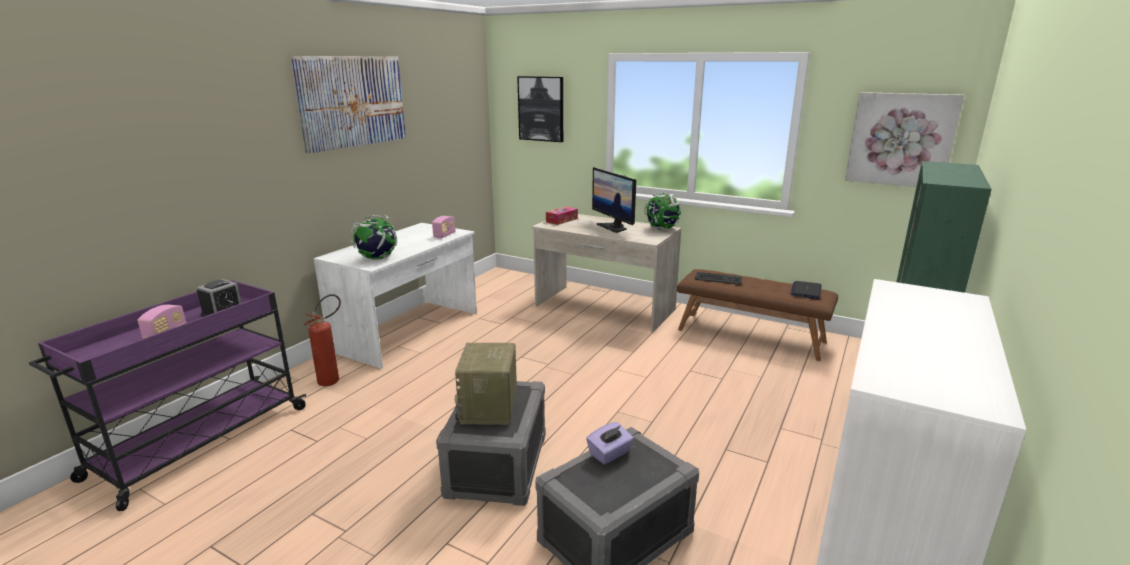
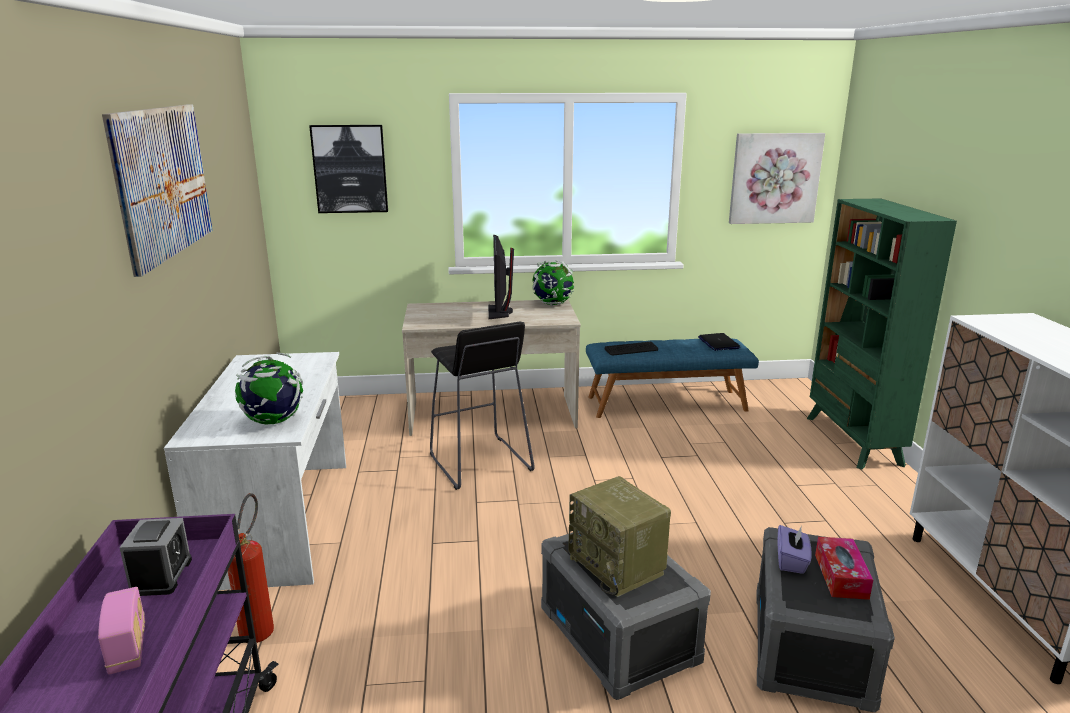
camera: 35 degrees left, 0 degrees up
(444, 235) = (309, 366): radio -> none
(555, 334) = (479, 463): none -> black stool
(561, 220) = (425, 315): tissue box -> tissue box (841, 576)
(613, 227) = (500, 312): monitor -> monitor turned 60 degrees clockwise
(750, 335) = (666, 403): brown bench -> blue bench

